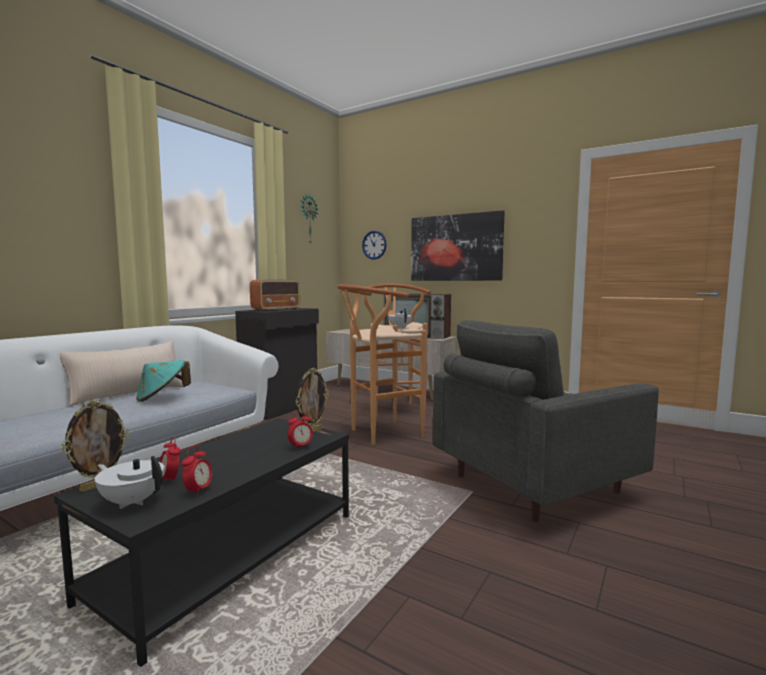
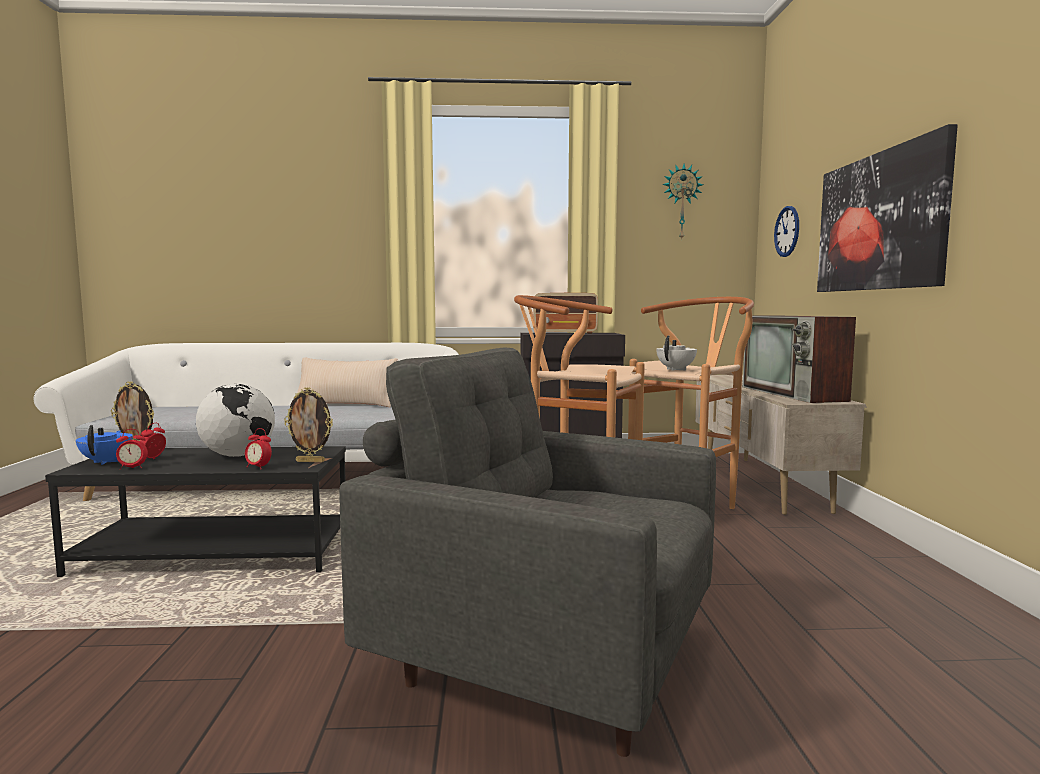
camera: 55 degrees right, 0 degrees up
(132, 501) = (107, 461): white teapot -> blue teapot
(162, 397) = (341, 410): turquoise hat -> none
(238, 449) = (238, 455): none -> globe

